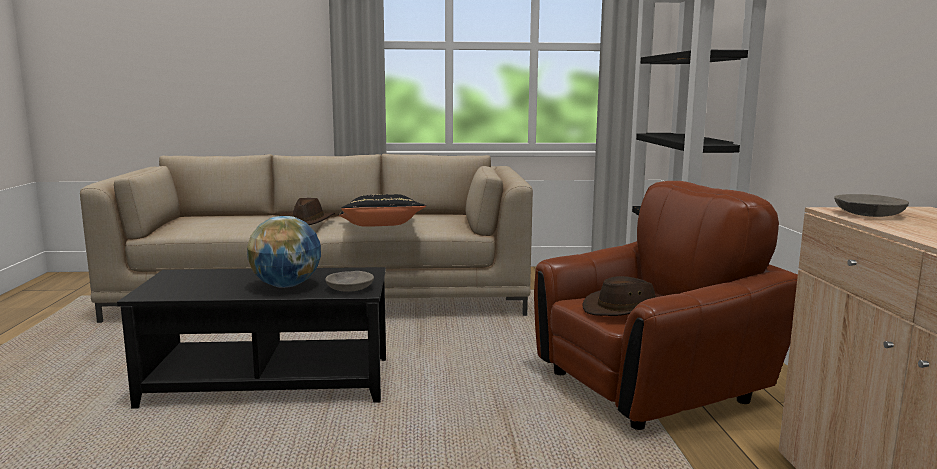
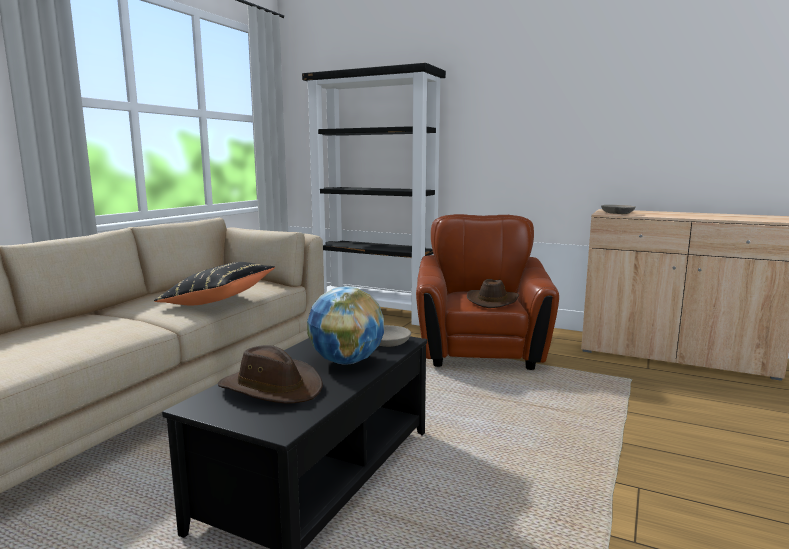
camera: 60 degrees left, 0 degrees up
(307, 221) = (120, 318): brown hat -> brown hat (272, 387)

